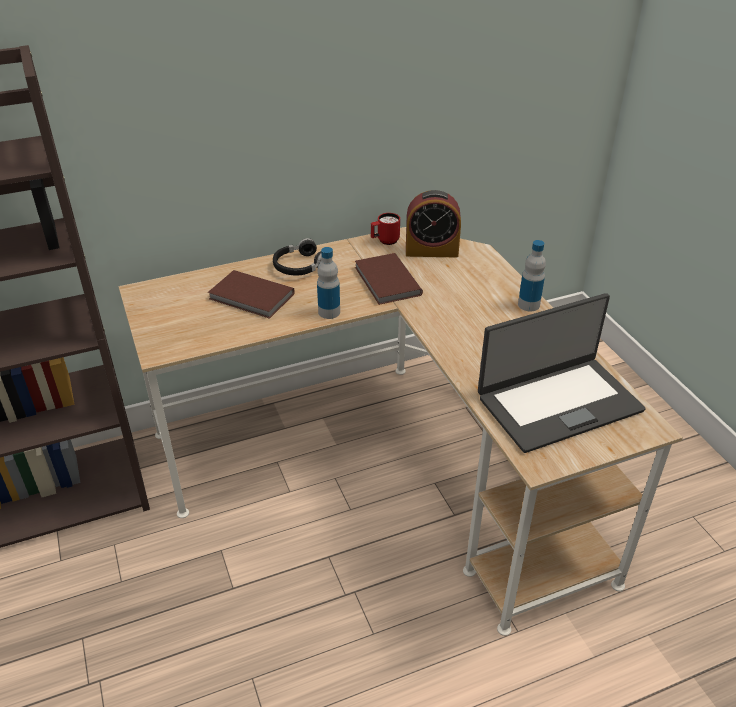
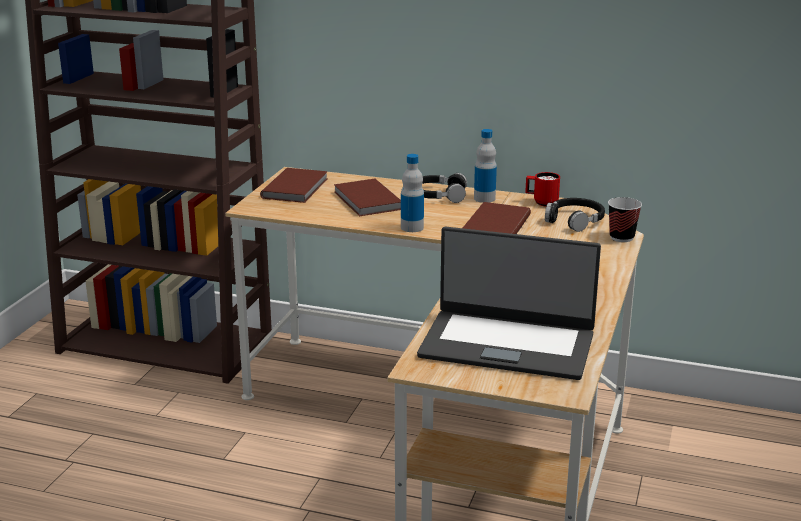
camera: 40 degrees right, 15 degrees down
(169, 308) = (297, 188): none -> brown book
(431, 251) = (575, 220): alarm clock -> black headphones
(483, 254) = (621, 237): none -> cup
(528, 305) = (603, 281): bottle -> bottle (484, 198)

